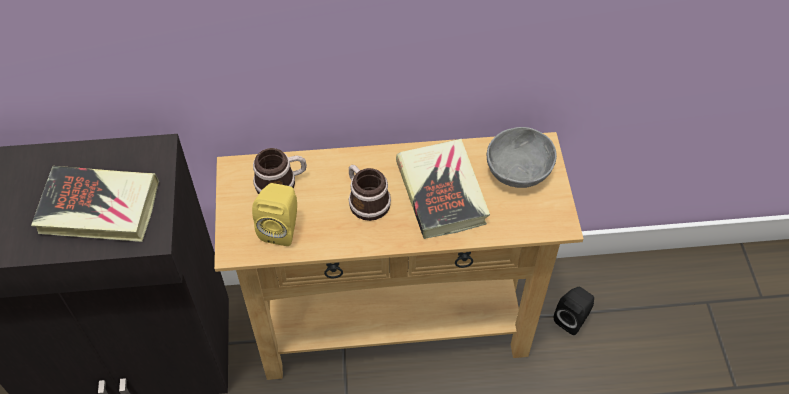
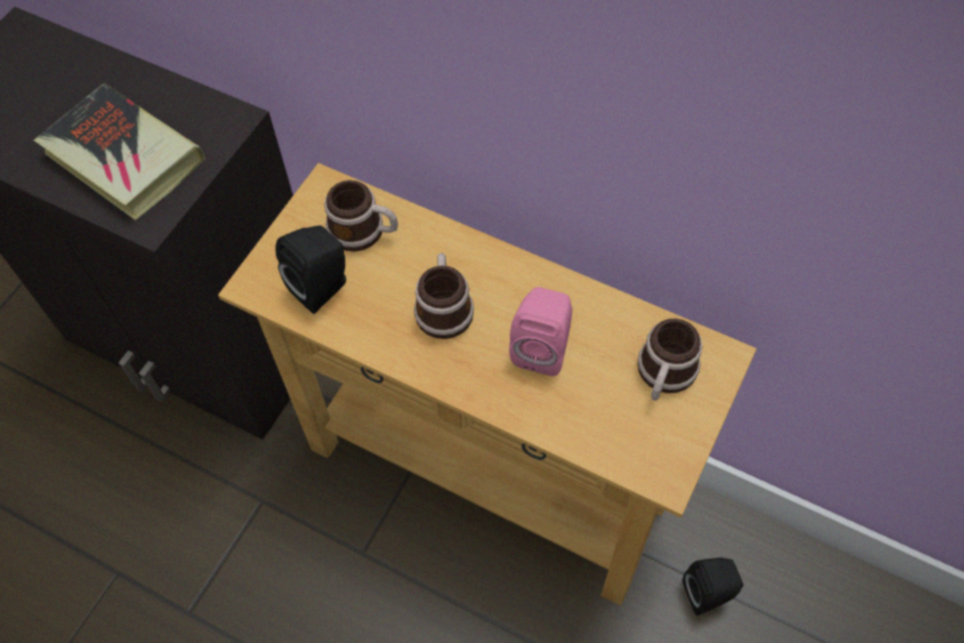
camera: 35 degrees right, 5 degrees up
(281, 228) = (323, 287): yellow speaker -> black speaker
(441, 192) = (542, 348): book -> pink speaker
(519, 172) = (664, 375): grey bowl -> mug

